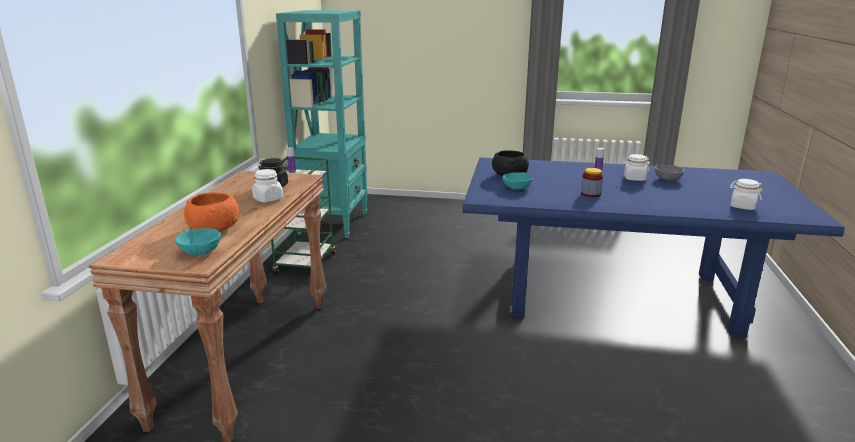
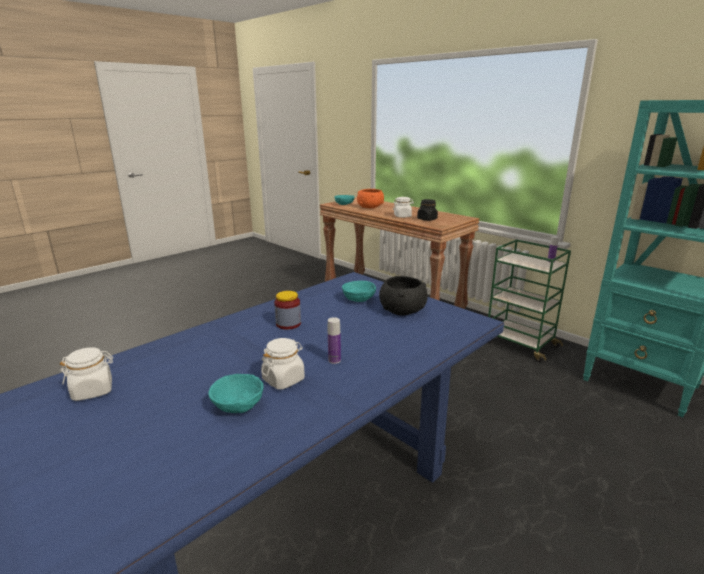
camera: 125 degrees right, 0 degrees up
(667, 179) = (238, 406): grey bowl -> turquoise bowl

